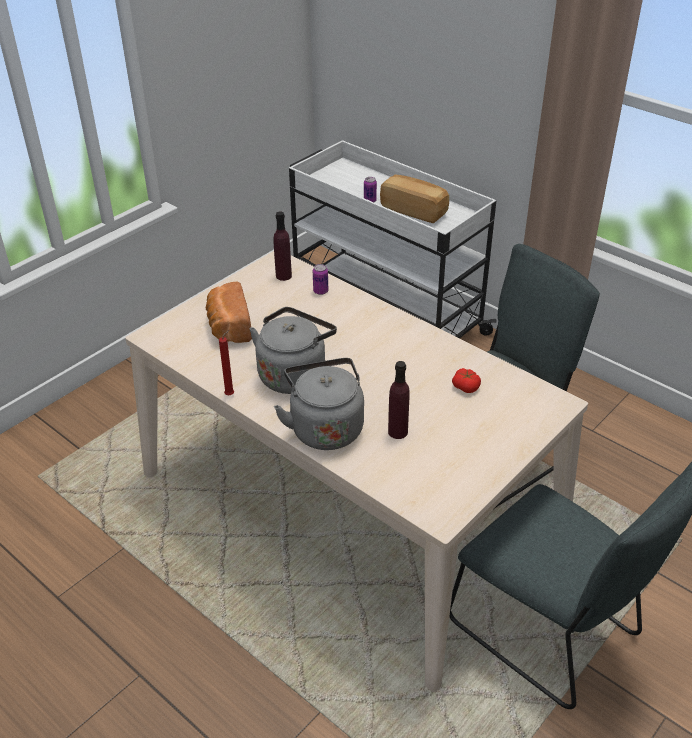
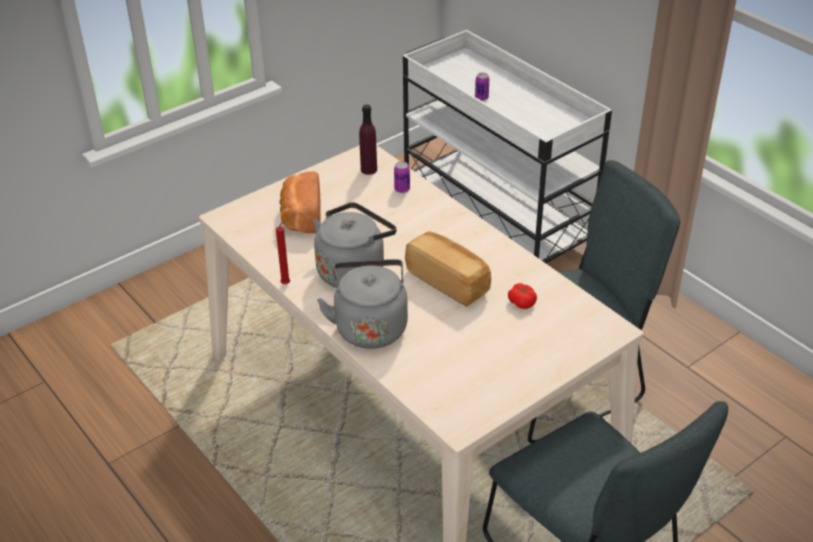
camera: 10 degrees right, 0 degrees up
(397, 432) = (440, 339): purple bottle -> none
(414, 210) = (526, 112): bread -> bread (448, 281)

